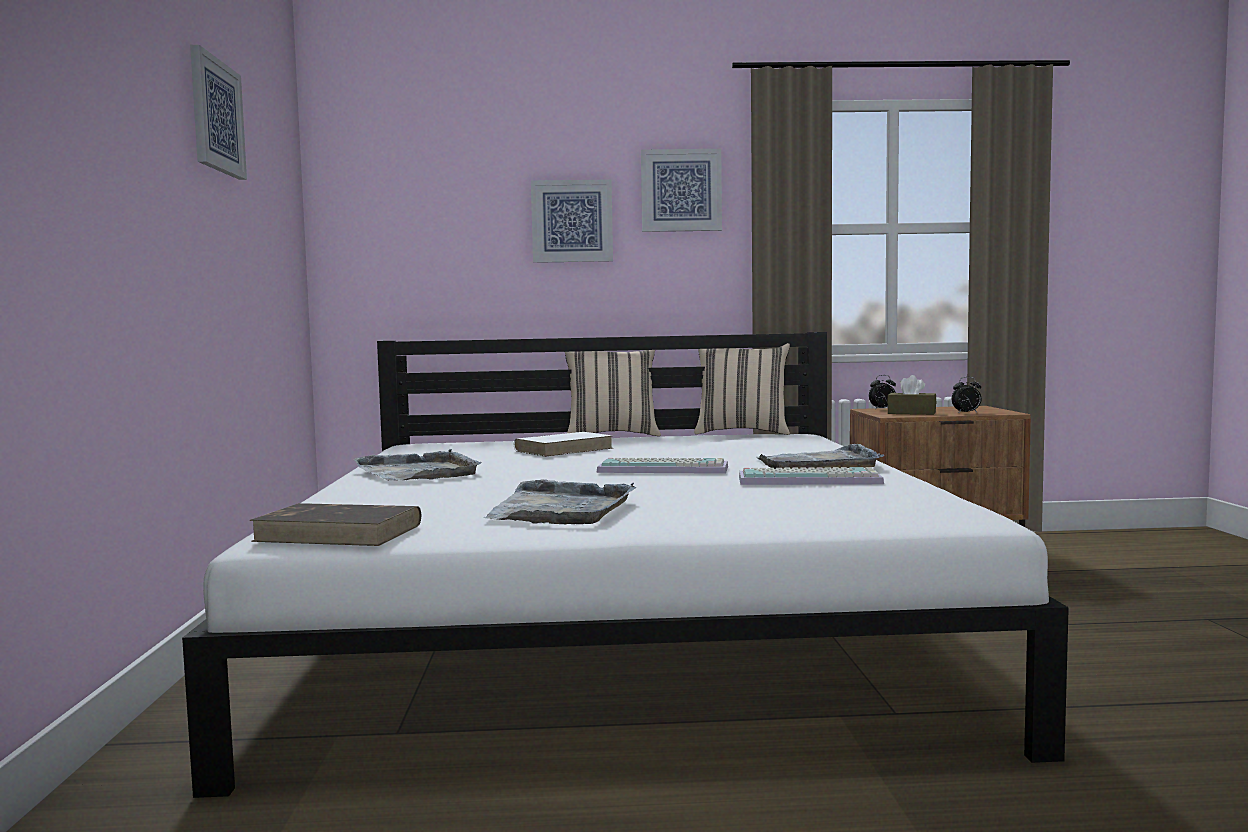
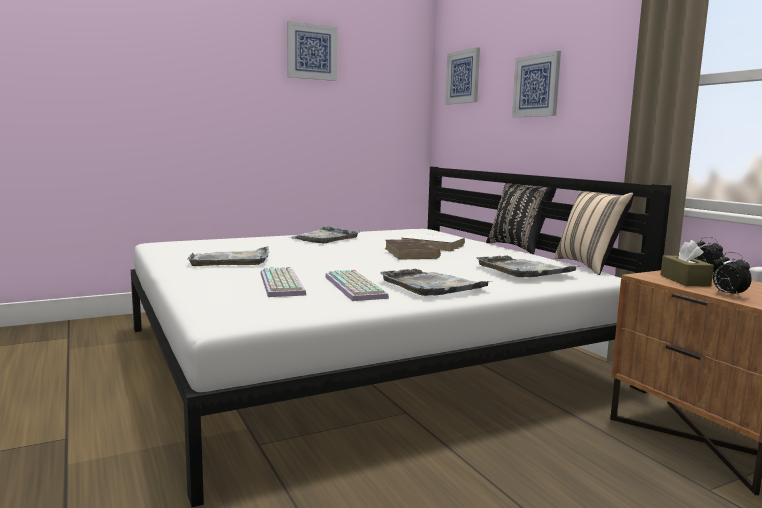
camera: 65 degrees right, 5 degrees up
(340, 532) = (170, 246): brown book -> brown book (411, 253)
(612, 435) = (518, 247): beige pillow -> black pillow
(665, 469) = (368, 263): keyboard -> keyboard (283, 284)
(681, 190) = (603, 53): picture -> picture (463, 77)
(767, 440) = (523, 270): none -> grey tray

